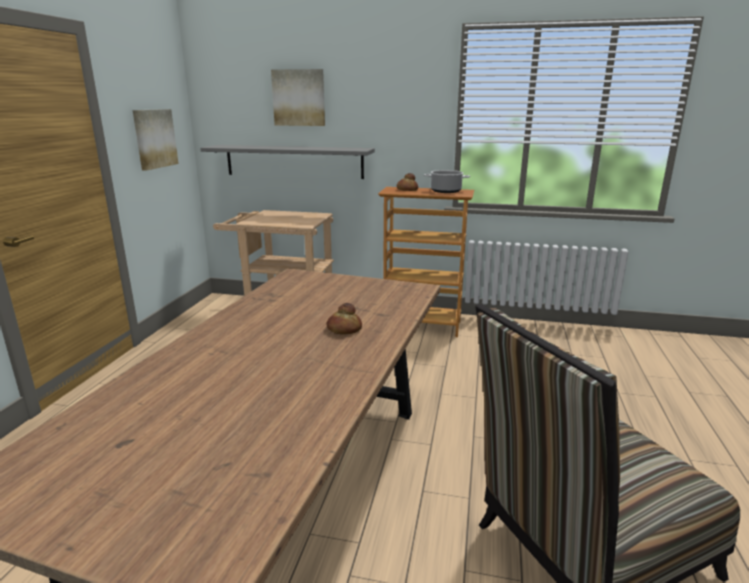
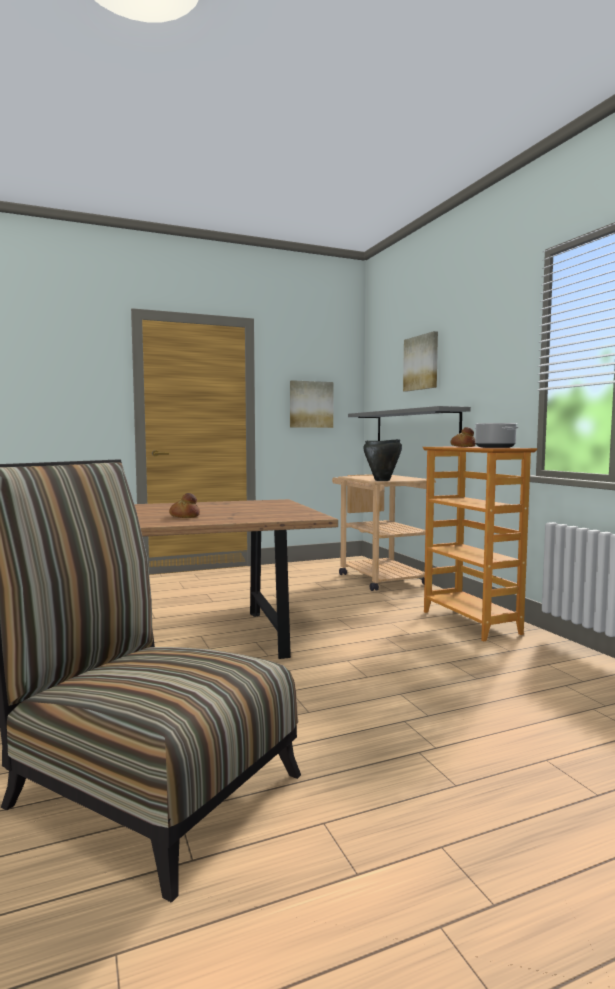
camera: 55 degrees right, 15 degrees down
(307, 224) = (382, 480): none -> black cooking pot

